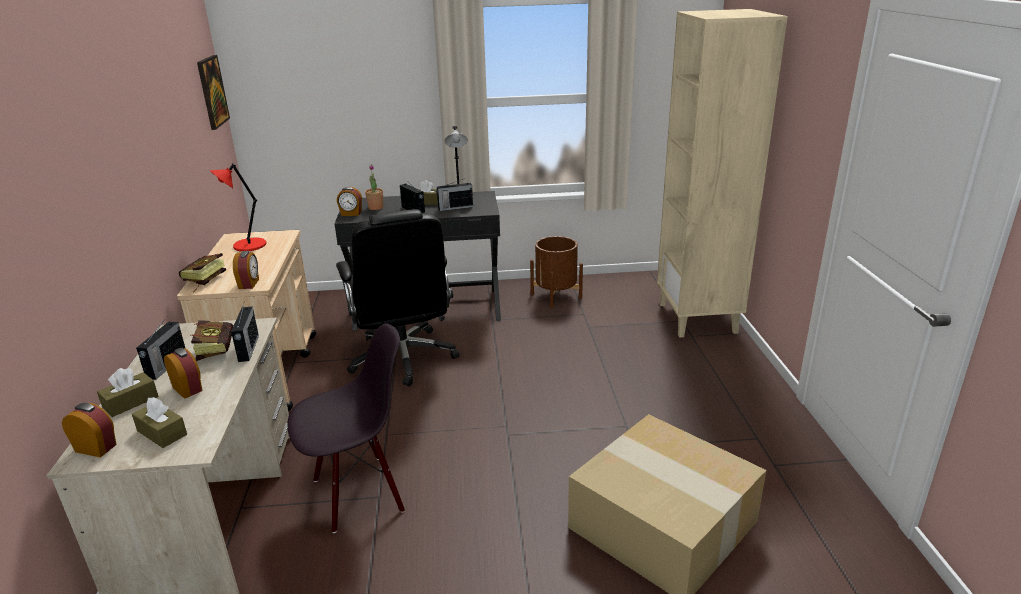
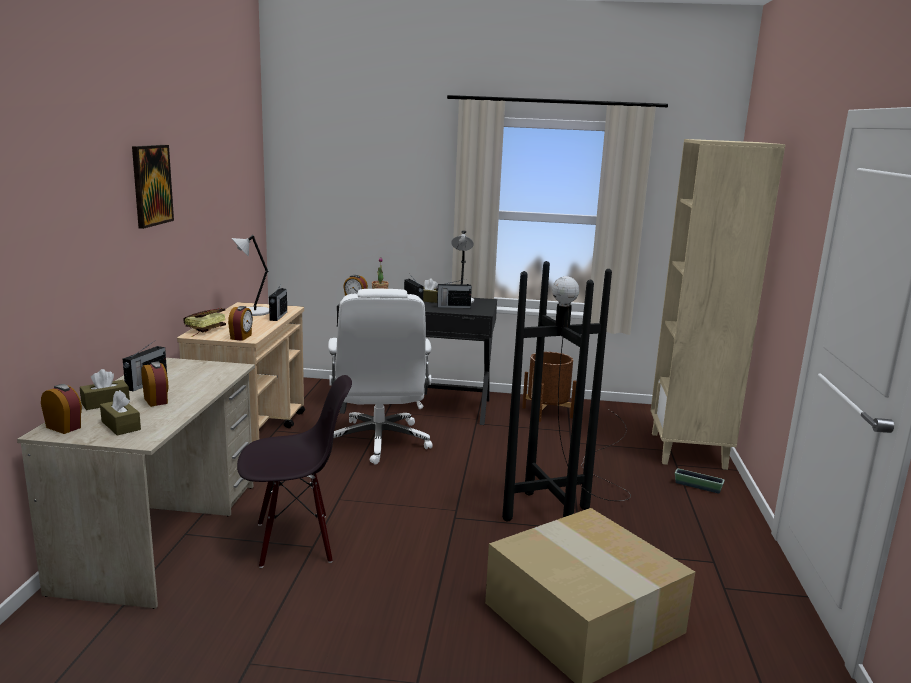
camera: 10 degrees right, 10 degrees down
(212, 92) = (253, 178): picture -> picture (151, 185)
(217, 349) = (193, 378): book -> none
(247, 246) = (253, 312): red table lamp -> grey table lamp
(248, 349) = (220, 381): radio -> radio (278, 316)
(403, 358) = (378, 441): black office chair -> white office chair
(612, 376) = (578, 486): none -> black floor lamp
(718, 357) = (697, 486): none -> planter

